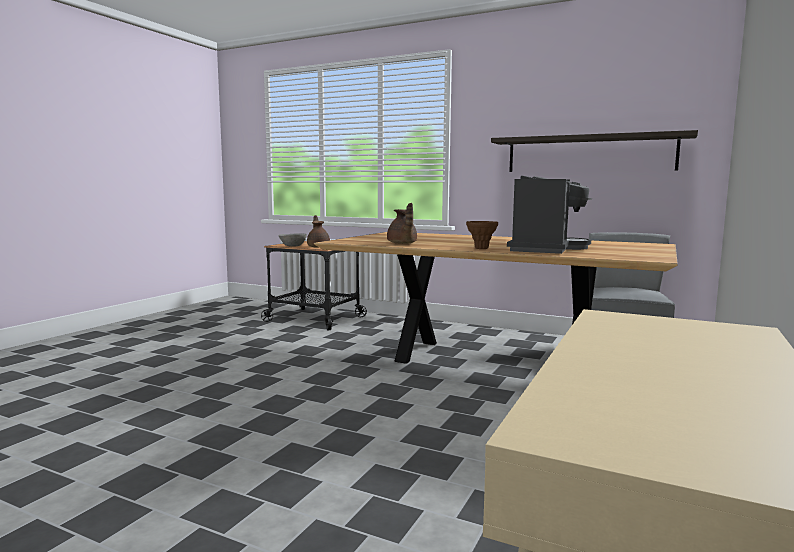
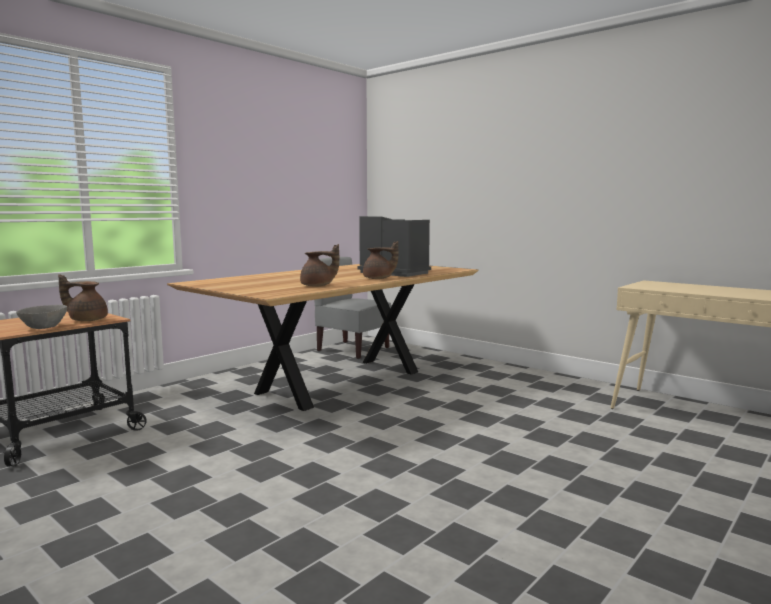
camera: 75 degrees left, 0 degrees up
(481, 248) = (378, 279): brown vase -> brown teapot
(589, 154) = (296, 194): shelf -> none

